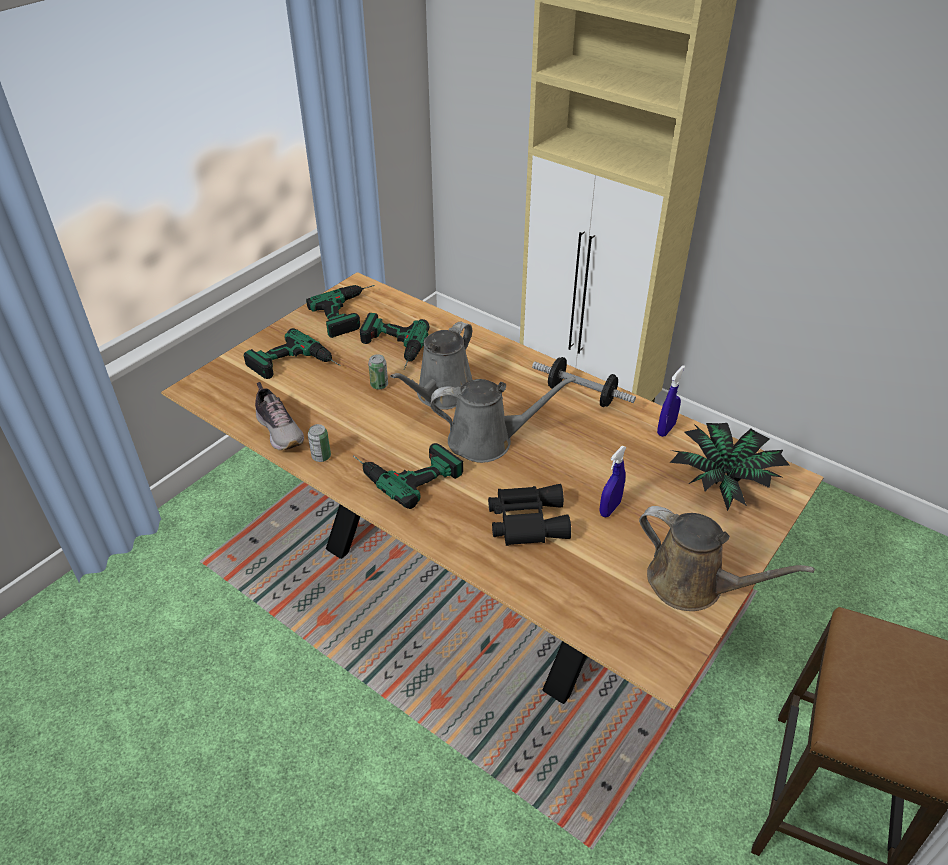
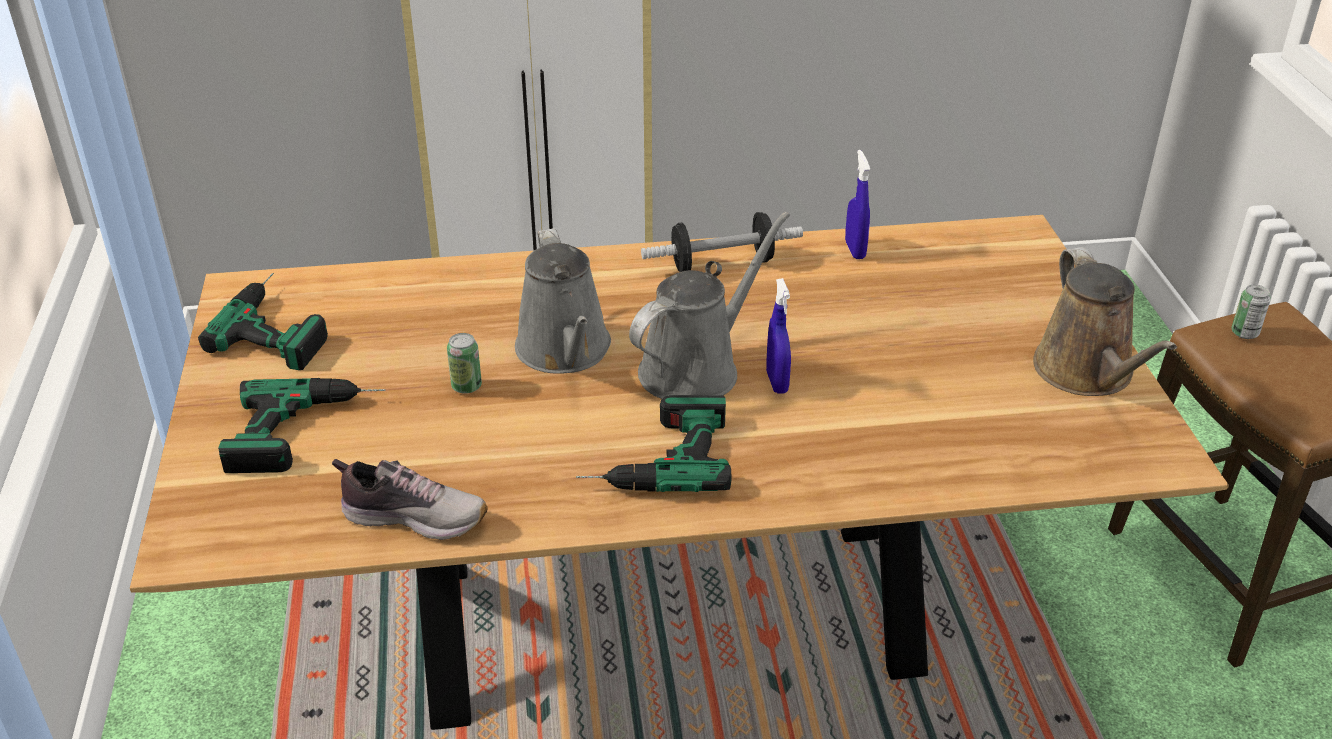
camera: 45 degrees left, 5 degrees down
(321, 456) = (523, 509): can -> can (1244, 333)
(390, 349) = (413, 338): power drill -> none
(526, 520) = (861, 418): black binoculars -> none
(610, 508) = (919, 355): blue spray bottle -> blue spray bottle (777, 382)
(693, 584) = (1087, 373): brown watering can -> brown watering can turned 90 degrees clockwise
(724, 481) = (975, 266): potted plant -> none

